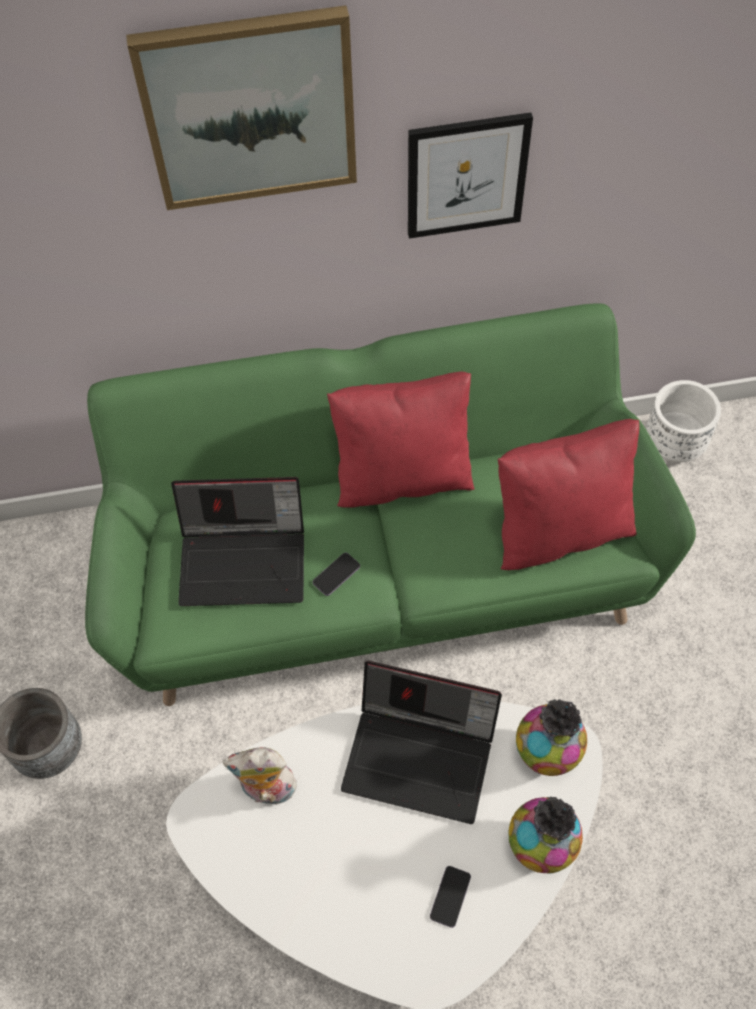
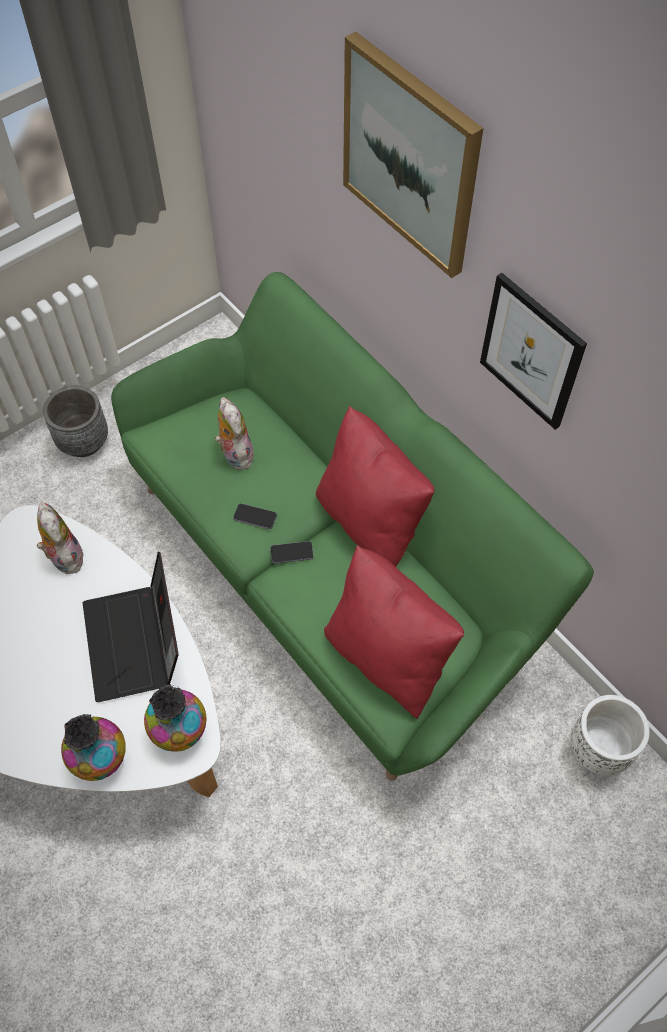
camera: 60 degrees right, 0 degrees up
(245, 560) = (234, 454): laptop -> plush toy
(450, 896) = (35, 712): phone -> phone (291, 553)

